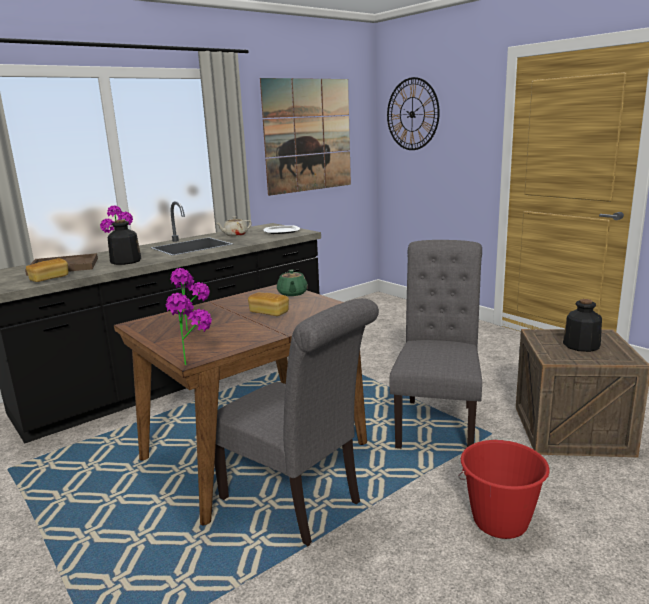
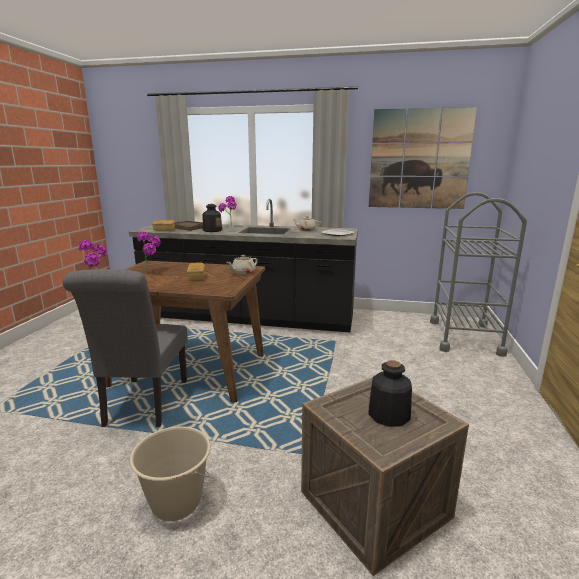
camera: 50 degrees right, 0 degrees up
(292, 293) = (243, 273): green teapot -> beige teapot
(397, 311) = (464, 337): none -> grey cart
(412, 114) = (531, 141): wall clock -> none
(437, 422) = (298, 421): grey chair -> none
(500, 522) = (176, 502): red bucket -> beige bucket

